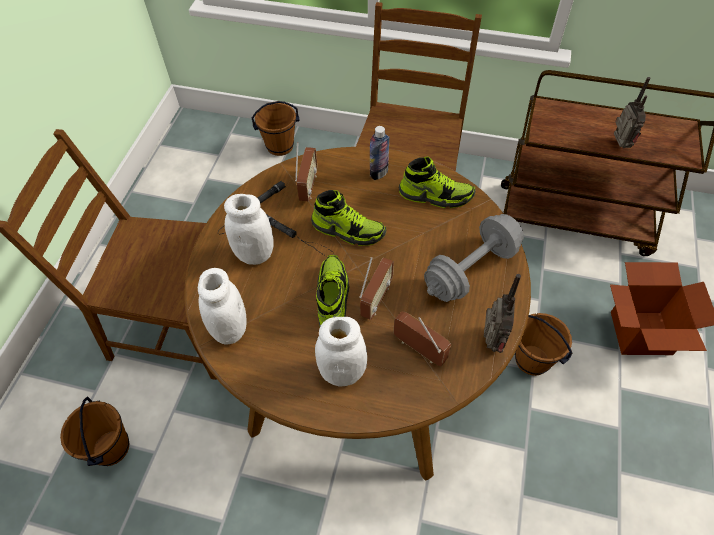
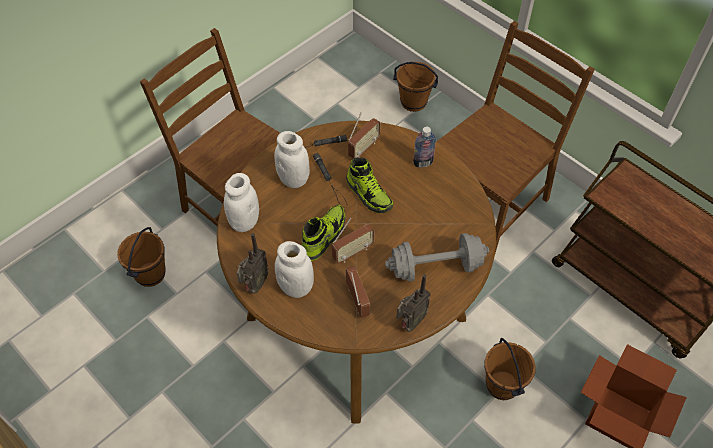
camera: 30 degrees right, 0 degrees up
(435, 195) = (452, 200): shoe -> none
(618, 145) = (666, 236): radio -> radio (254, 285)

